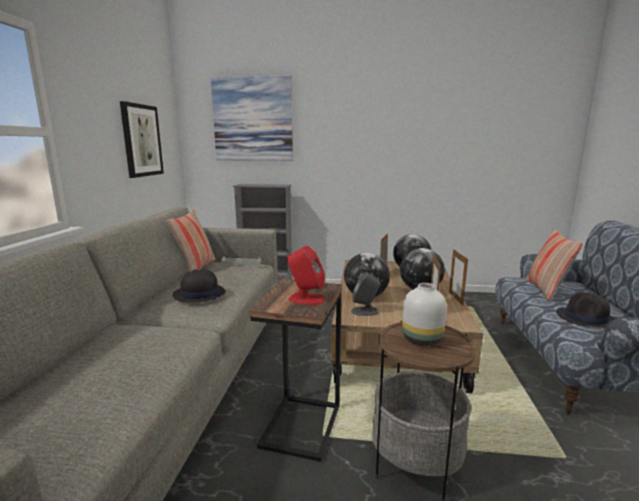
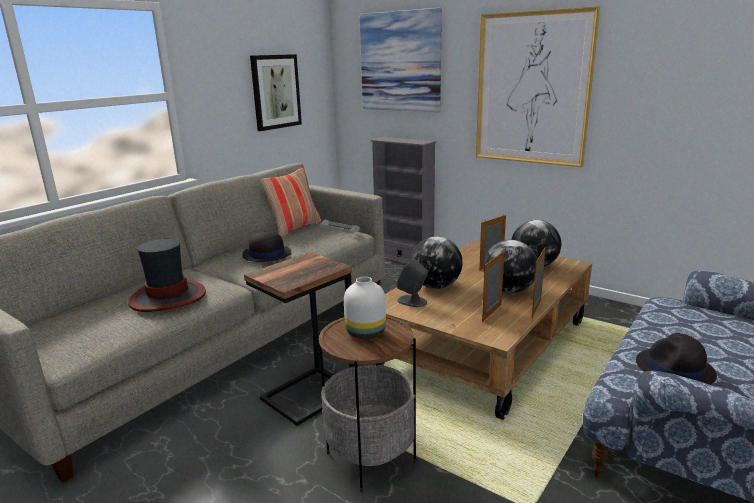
camera: 30 degrees right, 5 degrees up
(136, 358) = (167, 297): none -> hat
(305, 299) = (297, 274): red speaker -> none
(370, 140) = (532, 89): none -> picture
(546, 290) = (685, 324): pillow -> none

